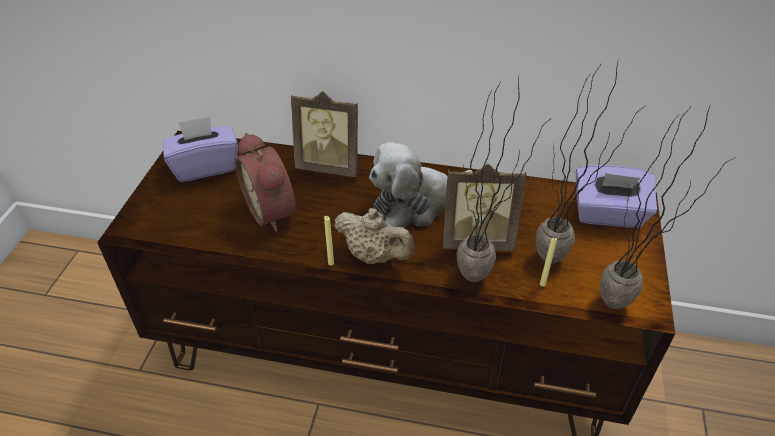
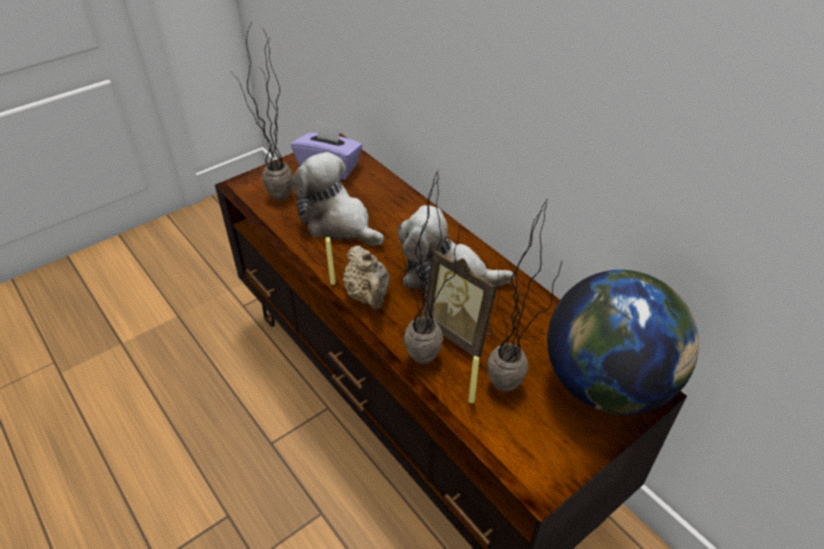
camera: 40 degrees right, 0 degrees up
(274, 210) = (338, 223): alarm clock -> plush toy
(330, 166) = (414, 211): picture frame -> none
(608, 214) = (607, 384): purple tissue box -> globe
(622, 311) = (514, 469): potted plant -> potted plant (278, 202)

